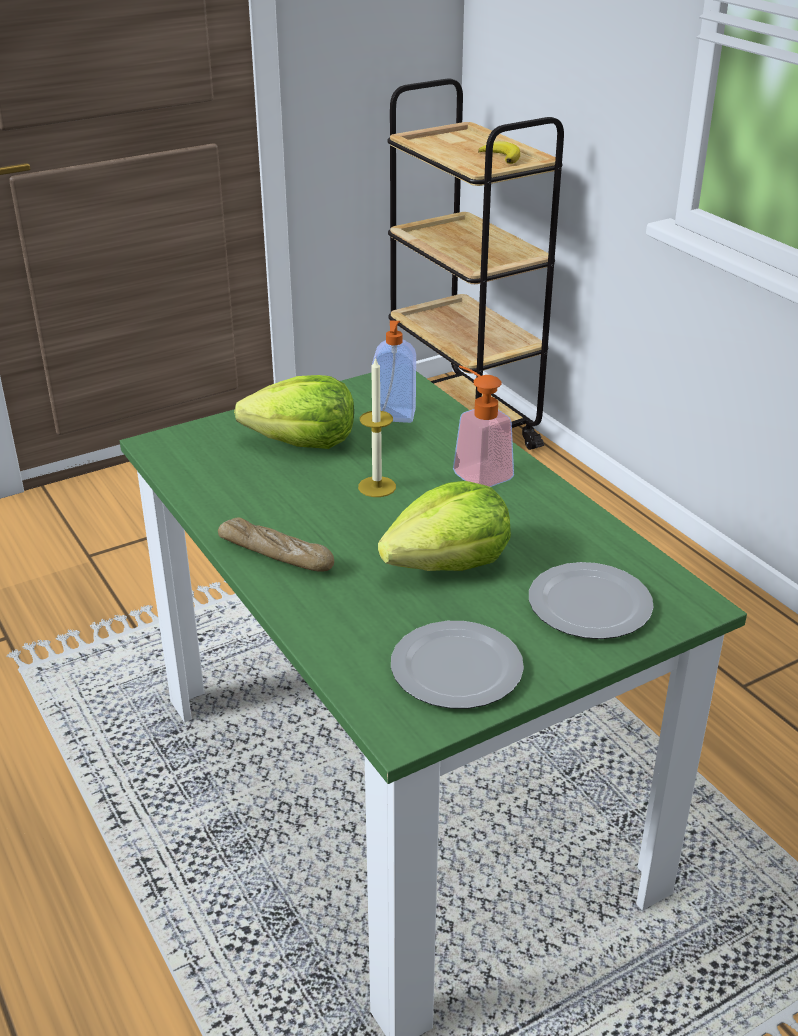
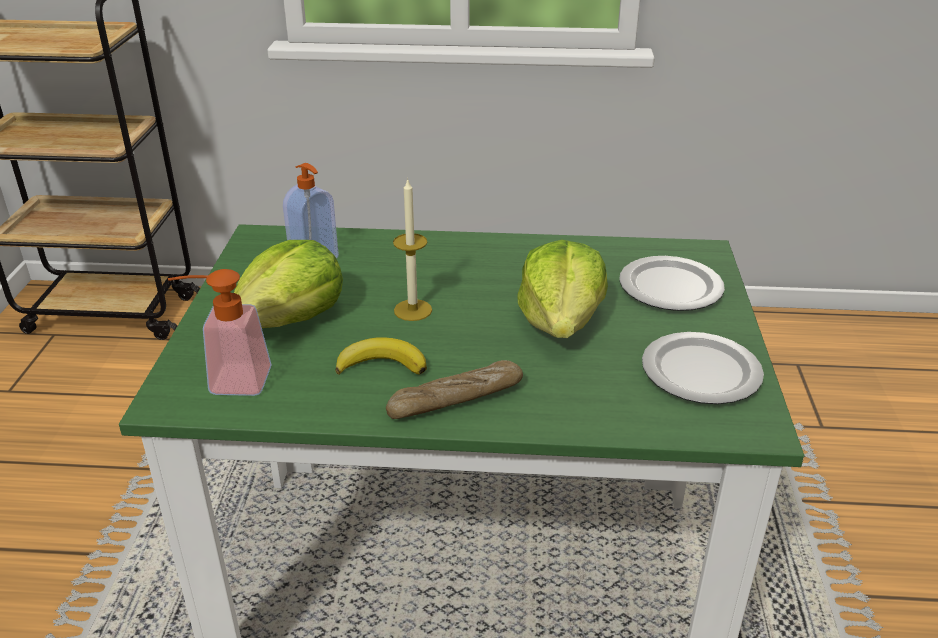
camera: 55 degrees left, 0 degrees up
(476, 471) = (449, 260): soap dispenser -> soap dispenser (229, 380)
(502, 156) = (74, 35): banana -> banana (382, 364)

